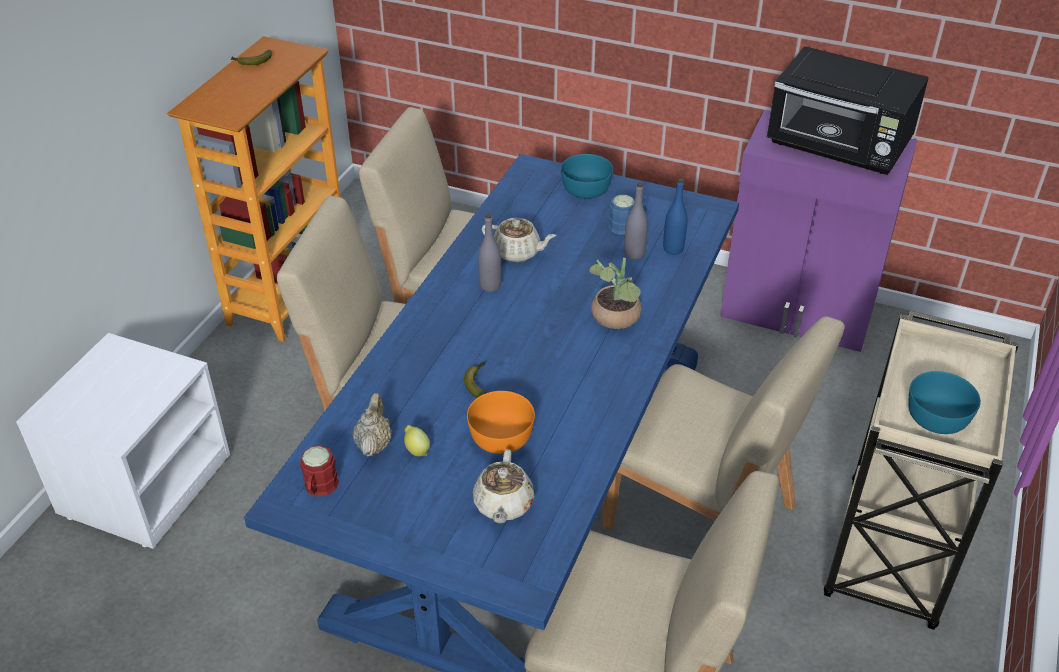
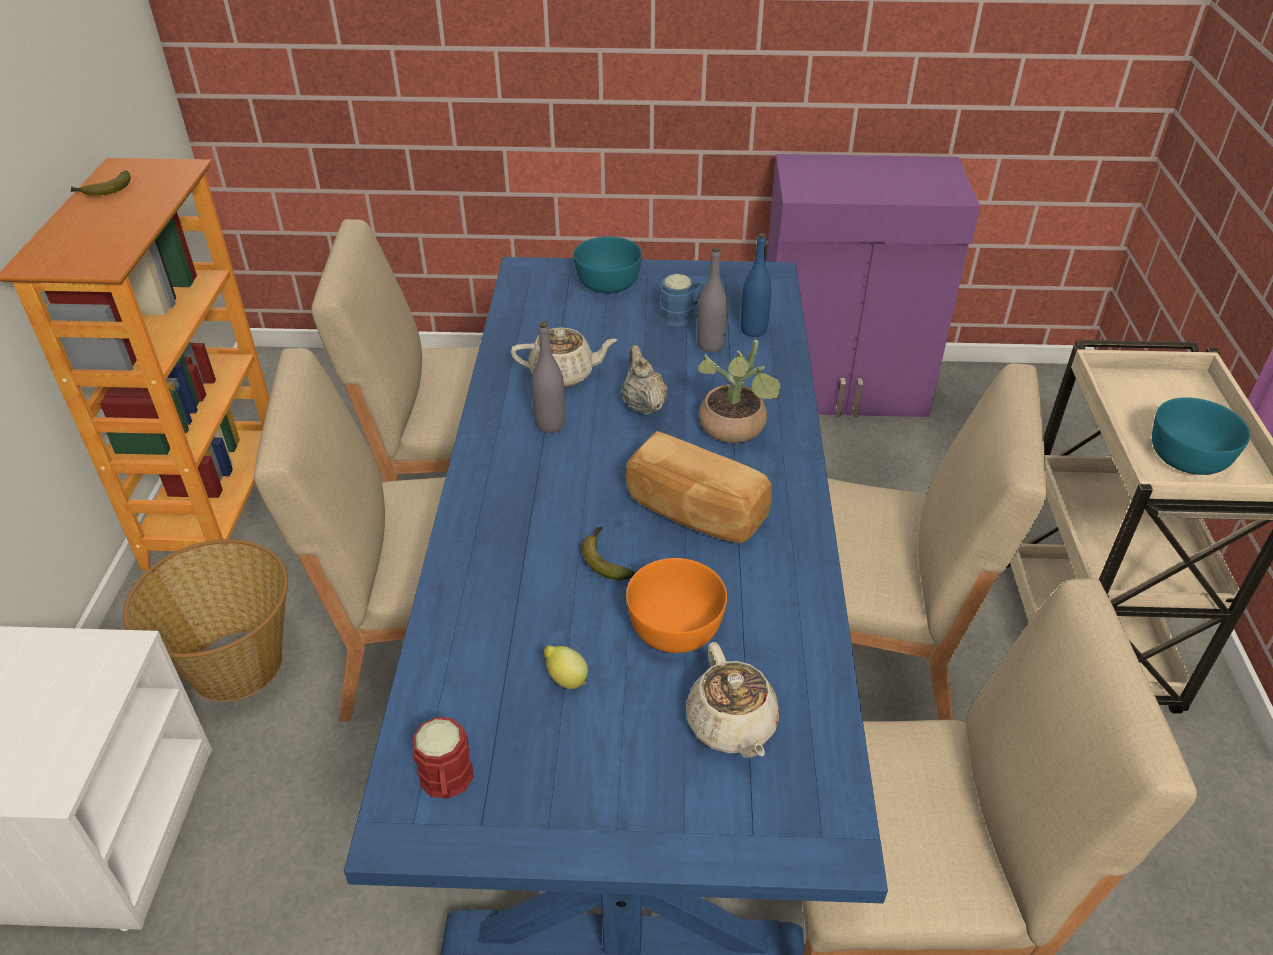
camera: 20 degrees left, 0 degrees up
(263, 404) = (234, 665): none -> basket
(374, 444) = (498, 688): beige teapot -> beige teapot (643, 405)
(555, 368) = (694, 512): none -> bread
(839, 147) = (884, 179): black microwave -> none

